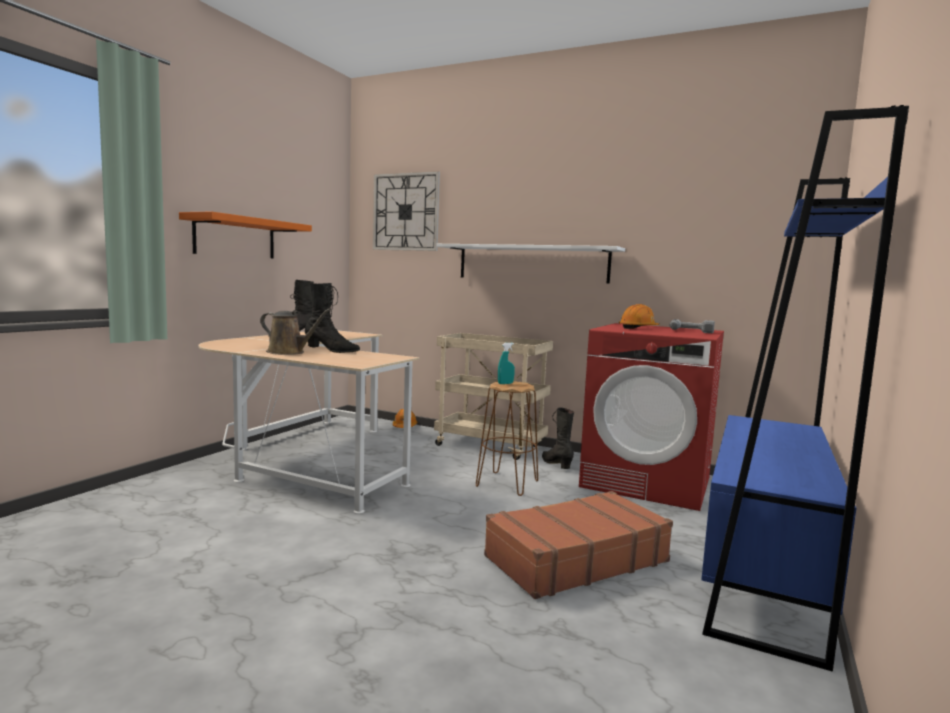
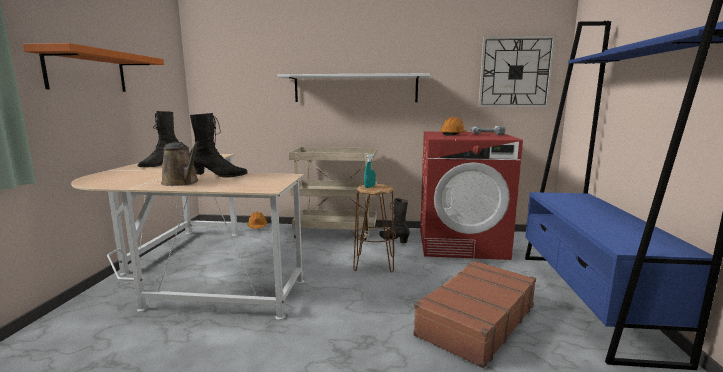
camera: 20 degrees left, 5 degrees up
(289, 352) = (182, 182): brown watering can -> brown watering can turned 45 degrees clockwise
(406, 212) = (239, 47): wall clock -> wall clock (515, 72)

